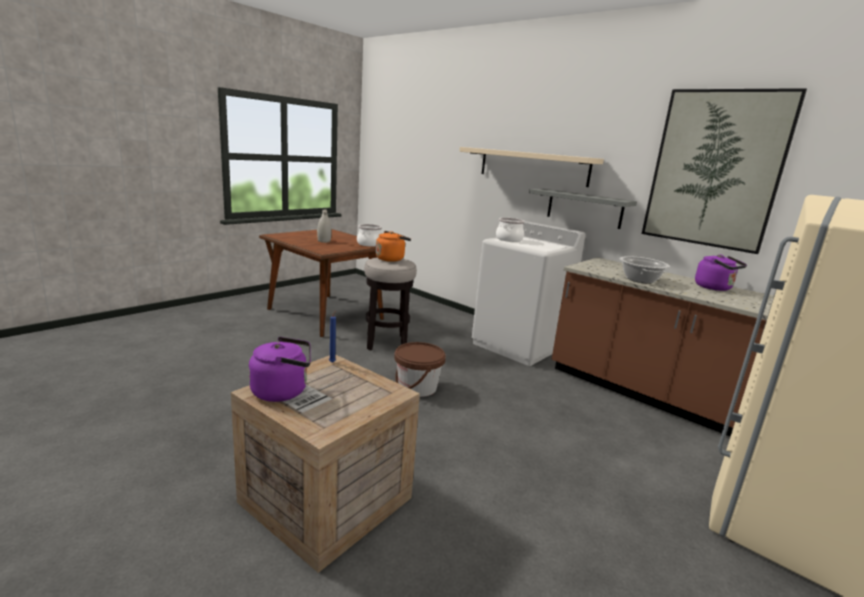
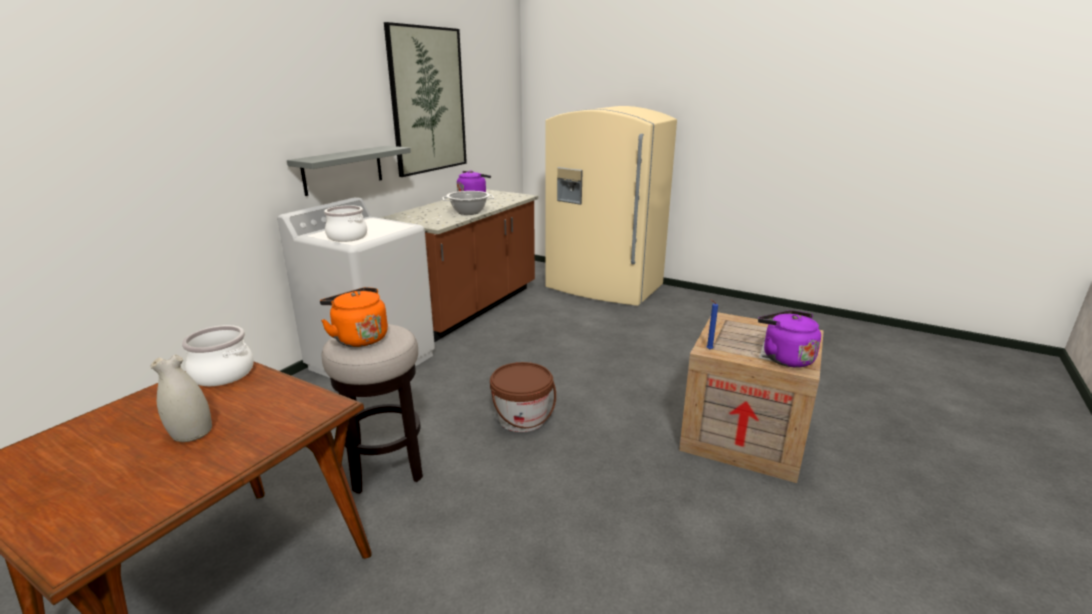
camera: 100 degrees left, 5 degrees up
(533, 166) = (261, 131): beige shelf -> none

